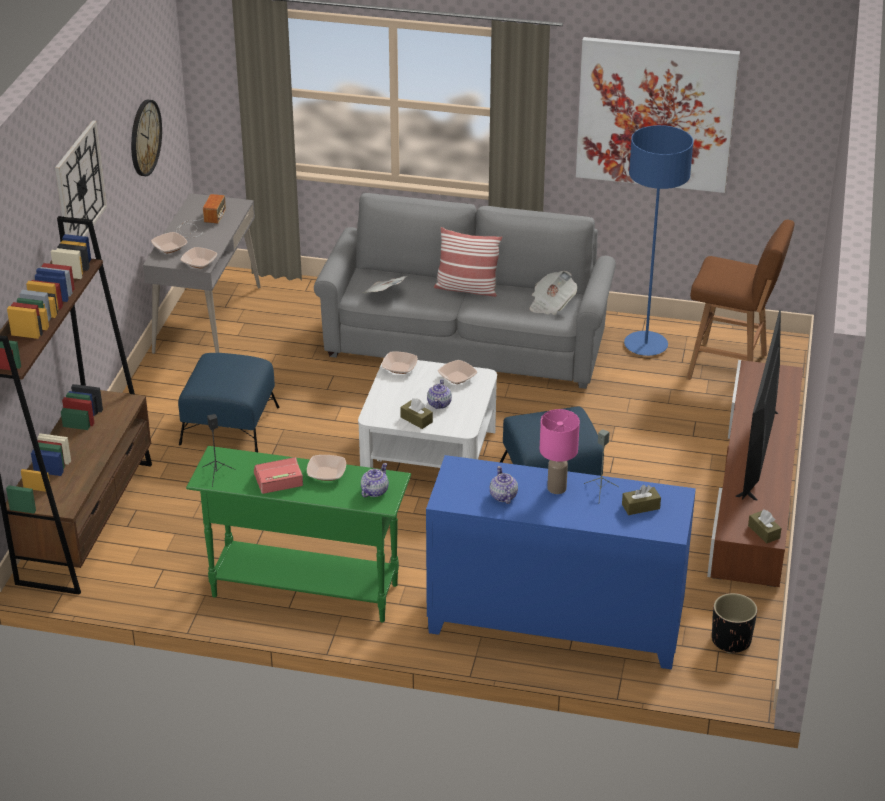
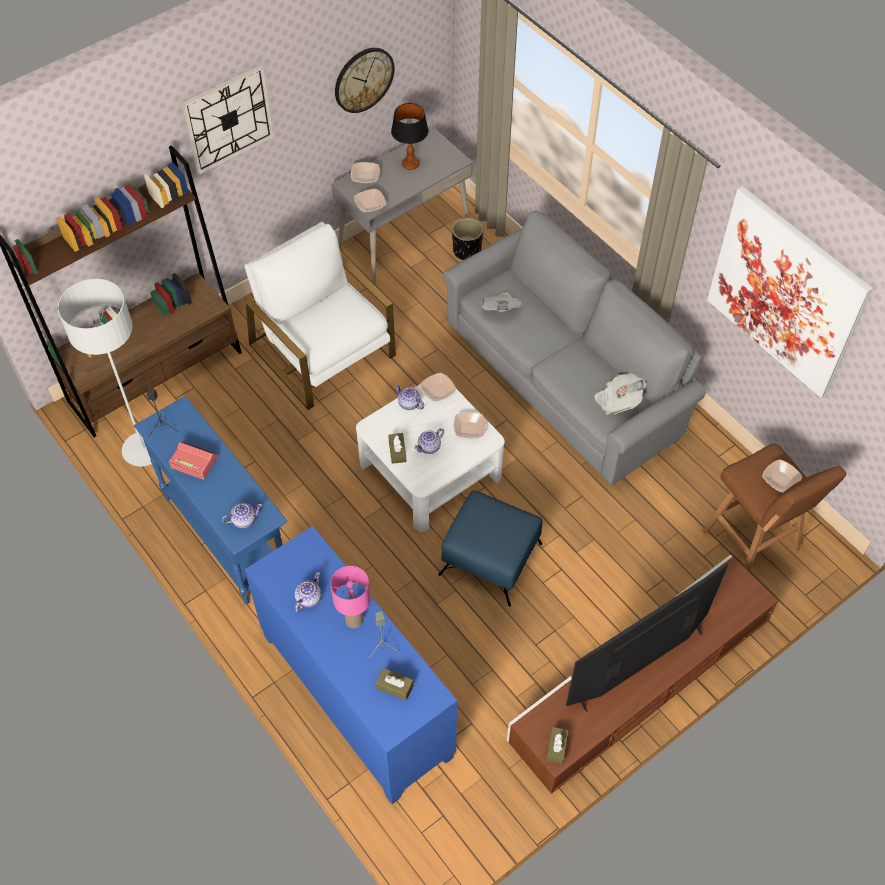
camera: 40 degrees right, 20 degrees up
(144, 576) = (143, 450): none -> grey floor lamp
(200, 223) = (410, 164): radio -> table lamp
(230, 425) = (324, 350): blue ottoman -> white armchair
(304, 590) = (226, 536): green console table -> blue console table
(326, 473) = (230, 479): bowl -> bowl (780, 480)
(386, 387) = (409, 404): none -> teapot
(467, 288) = (569, 342): pillow -> none
(645, 345) = (705, 473): blue floor lamp -> none
(730, 640) = (462, 813): black planter -> black planter (466, 250)

